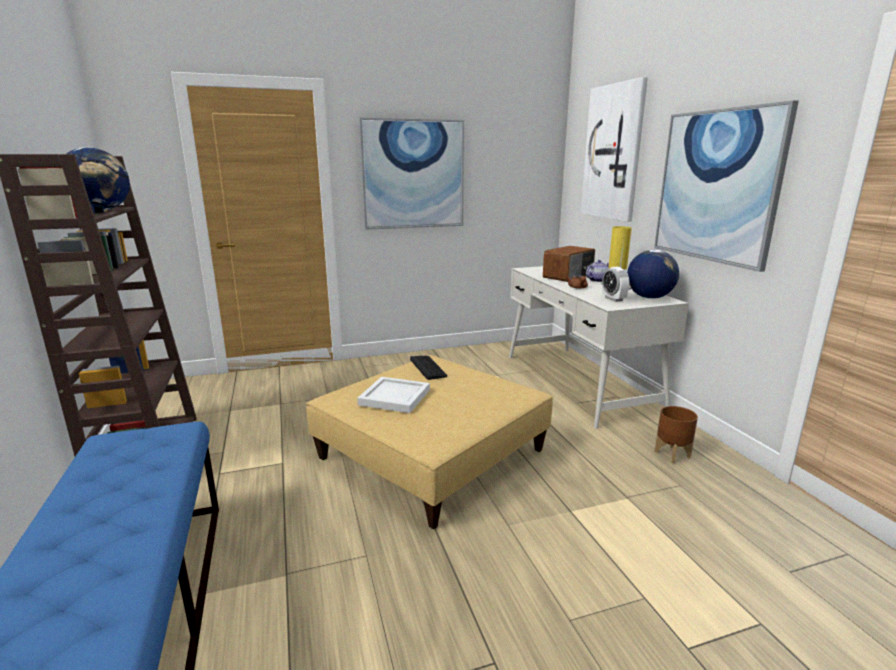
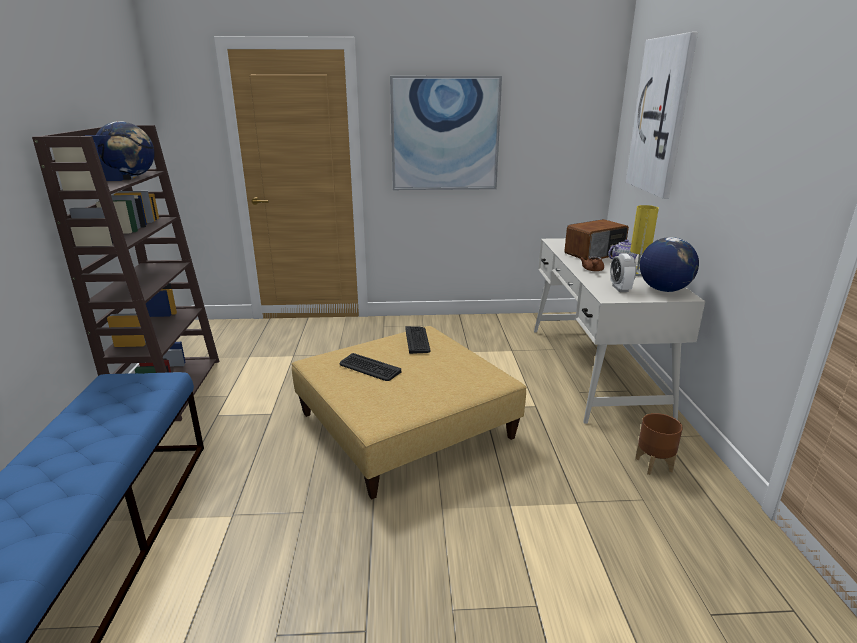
camera: 15 degrees right, 5 degrees up
(396, 397) = (369, 368): white tray -> keyboard
(716, 186) = (746, 171): picture -> none

